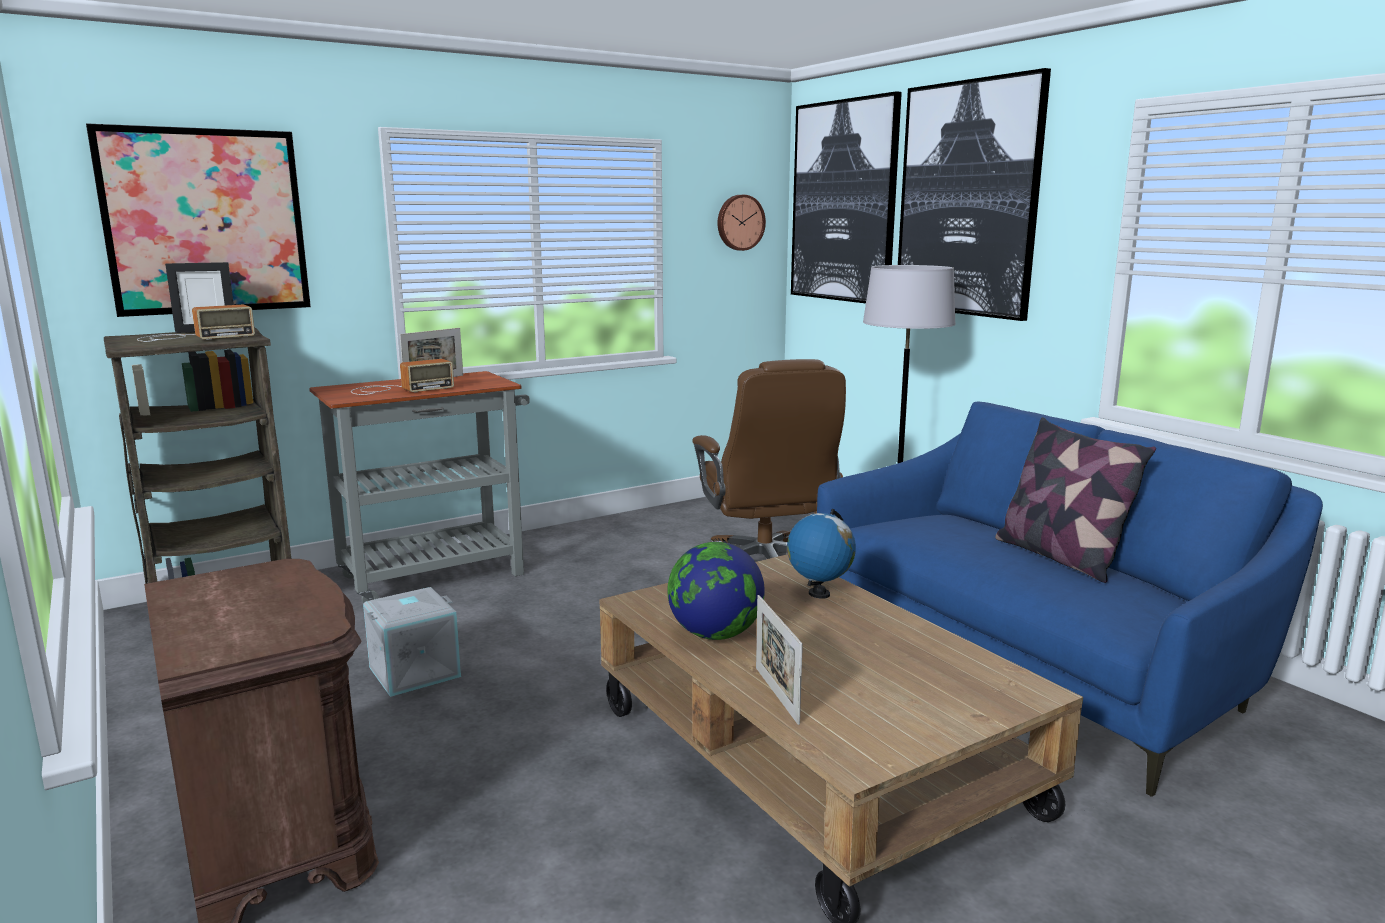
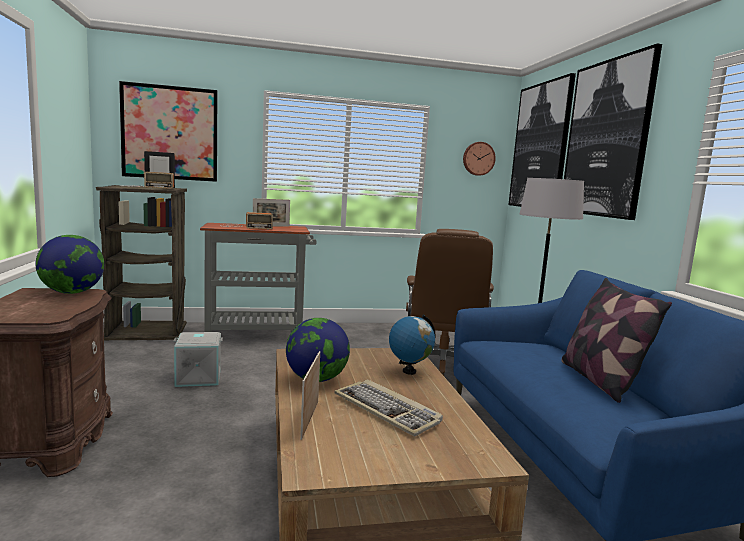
camera: 20 degrees right, 5 degrees down
(257, 575) = (72, 292): none -> globe
(854, 656) = (388, 410): none -> keyboard

